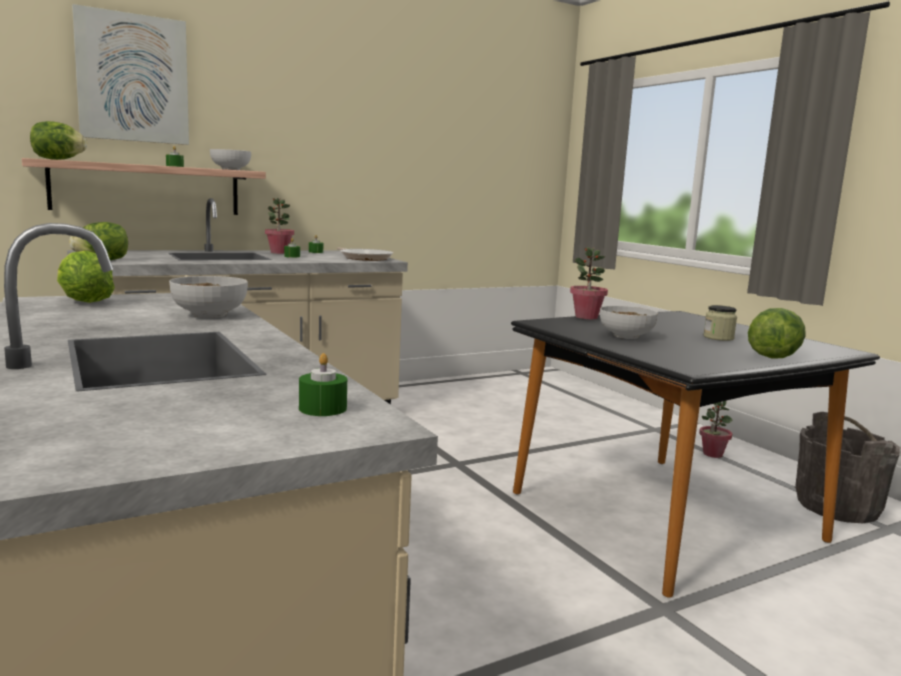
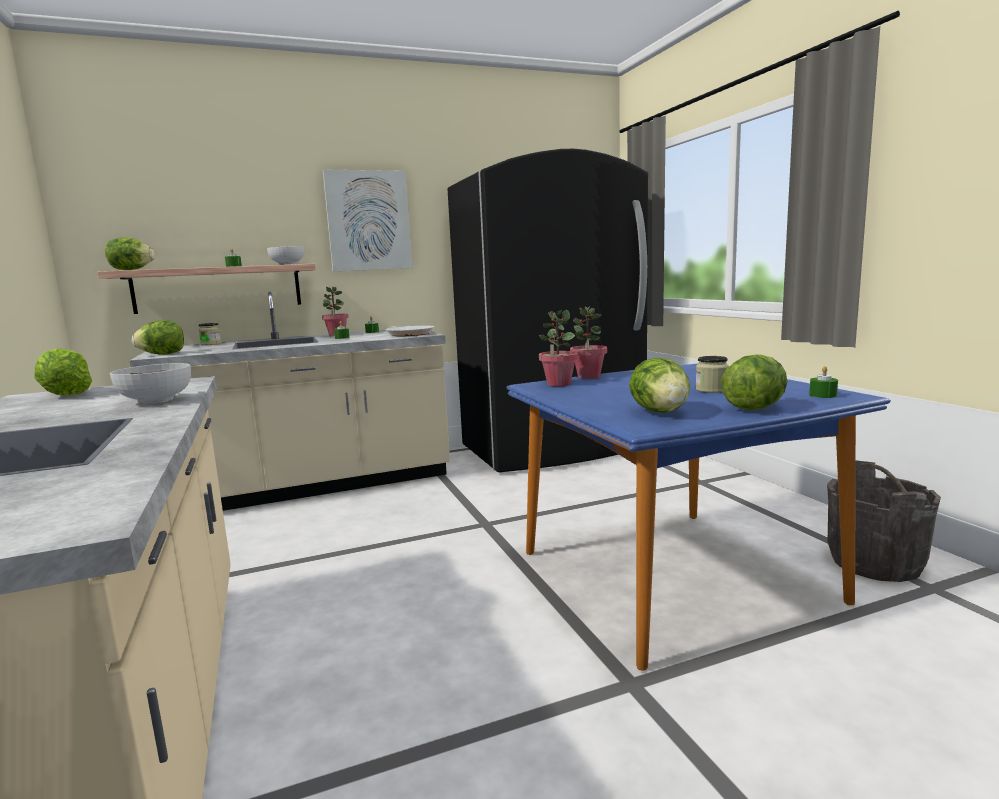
camera: 10 degrees right, 0 degrees up
(133, 78) = (196, 193): picture -> picture (368, 221)
(140, 252) = (211, 344): none -> jar
(323, 408) = (66, 504): green candle -> green candle (823, 395)
(493, 391) = (553, 449): none -> black fridge
(625, 336) = (607, 394): bowl -> none
(662, 516) = (671, 576): black dining table -> blue dining table
(693, 356) = (660, 412): none -> lettuce
(712, 454) = (752, 506): potted plant -> potted plant (558, 384)

